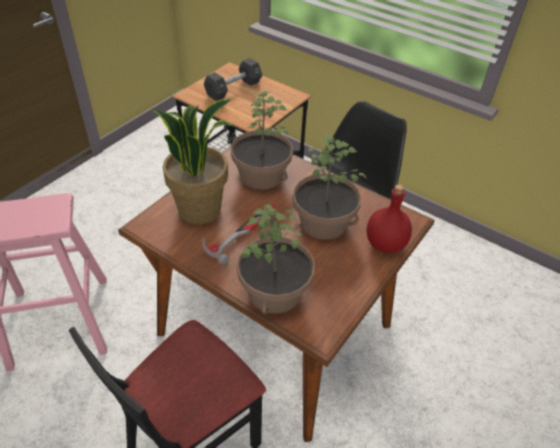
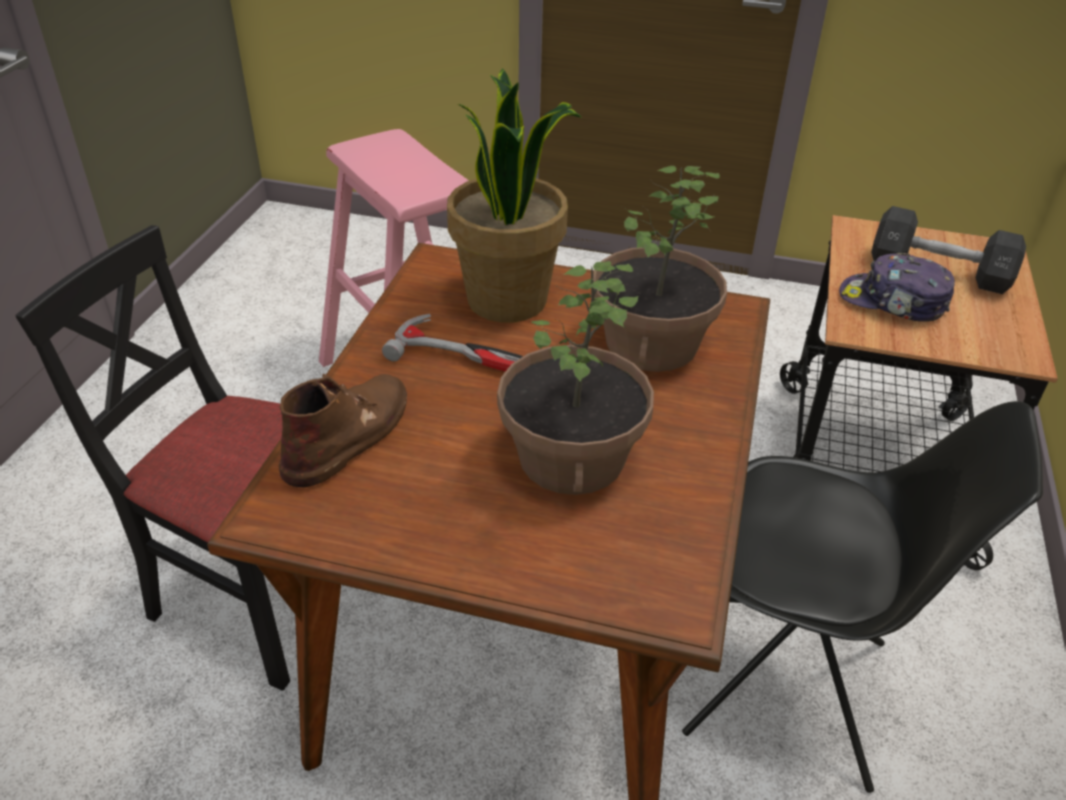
camera: 70 degrees right, 5 degrees down
(245, 108) = (893, 302): none -> cap
(275, 292) = (350, 434): potted plant -> brown boot
(384, 244) = (565, 569): red bottle -> none

